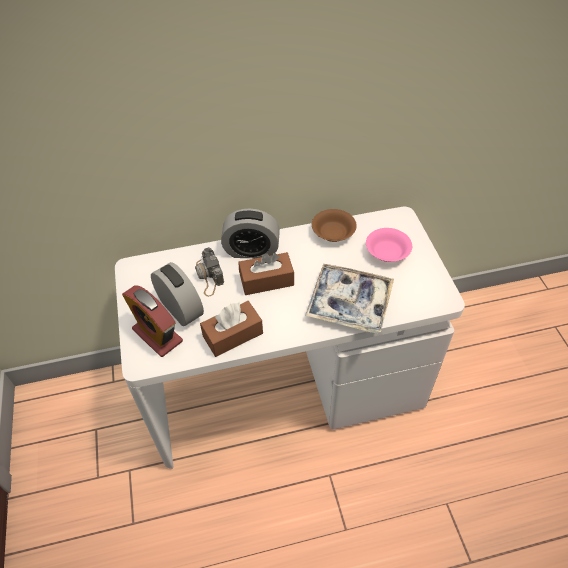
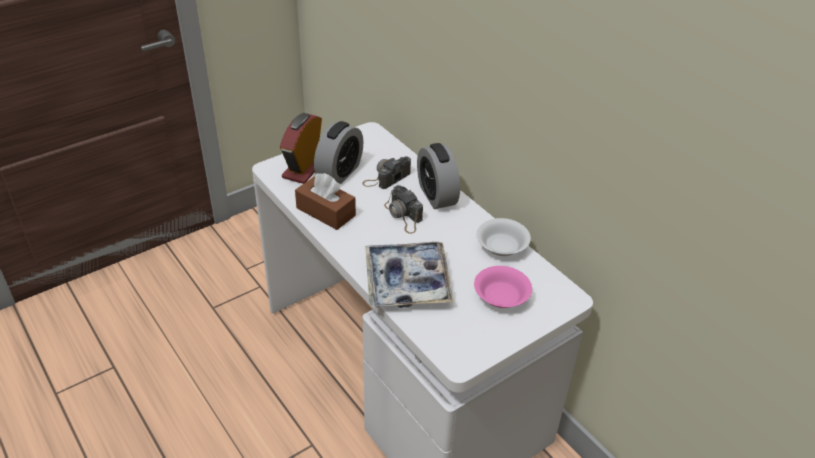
camera: 65 degrees right, 10 degrees down
(266, 280) = (403, 215): brown tissue box -> camera
(333, 232) = (502, 247): brown bowl -> white bowl

